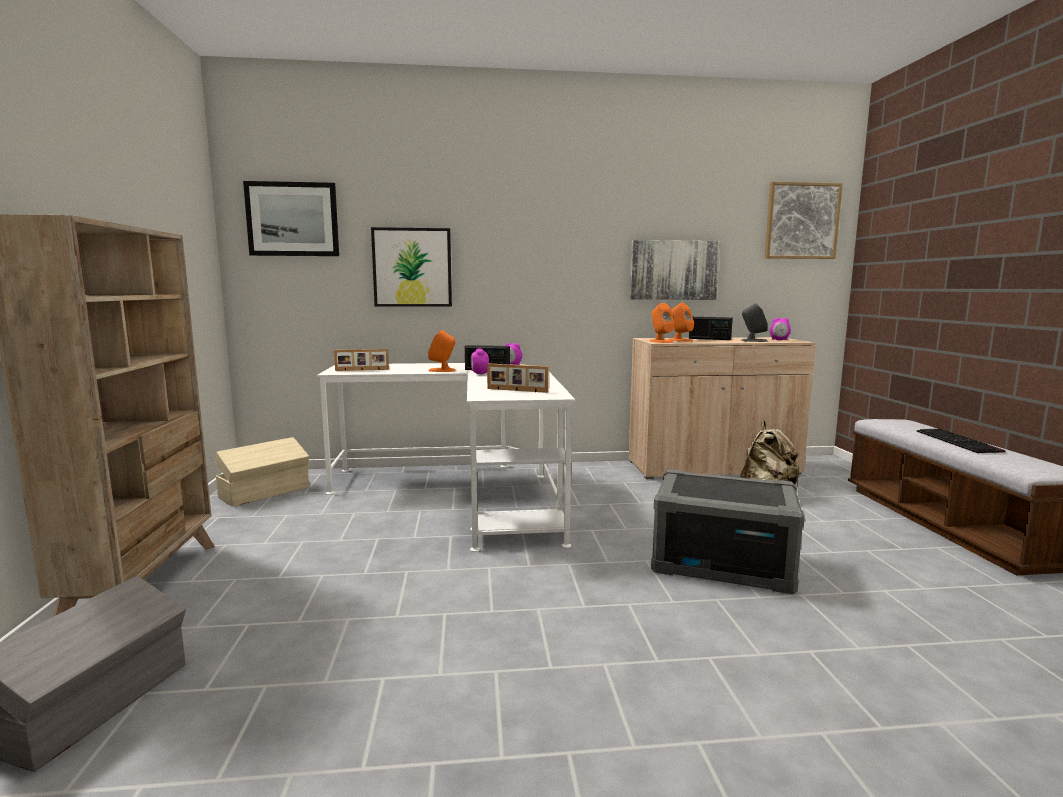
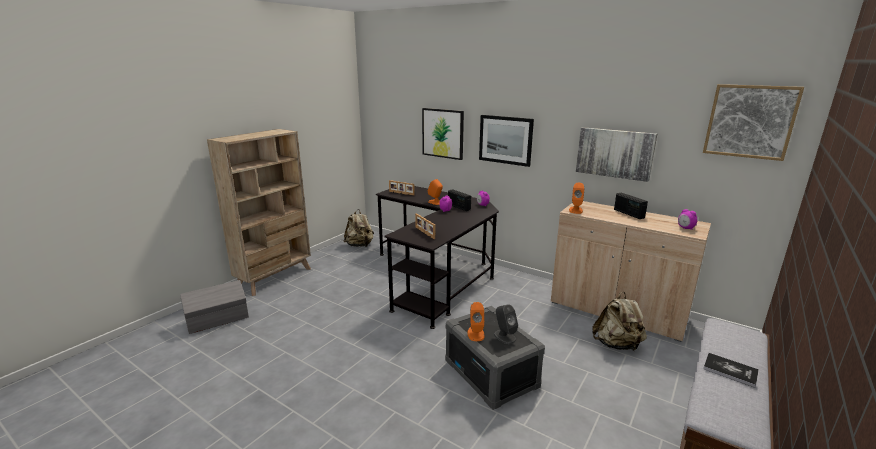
camera: 40 degrees right, 10 degrees up
(266, 492) = (359, 245): beige storage box -> beige backpack
(293, 219) = (388, 101): picture -> picture (505, 140)
(464, 492) = (437, 275): white desk -> black desk
(679, 340) = (596, 211): orange speaker -> orange speaker (475, 333)
(753, 341) = (655, 225): grey speaker -> grey speaker (504, 336)
(959, 441) = (730, 370): keyboard -> book

